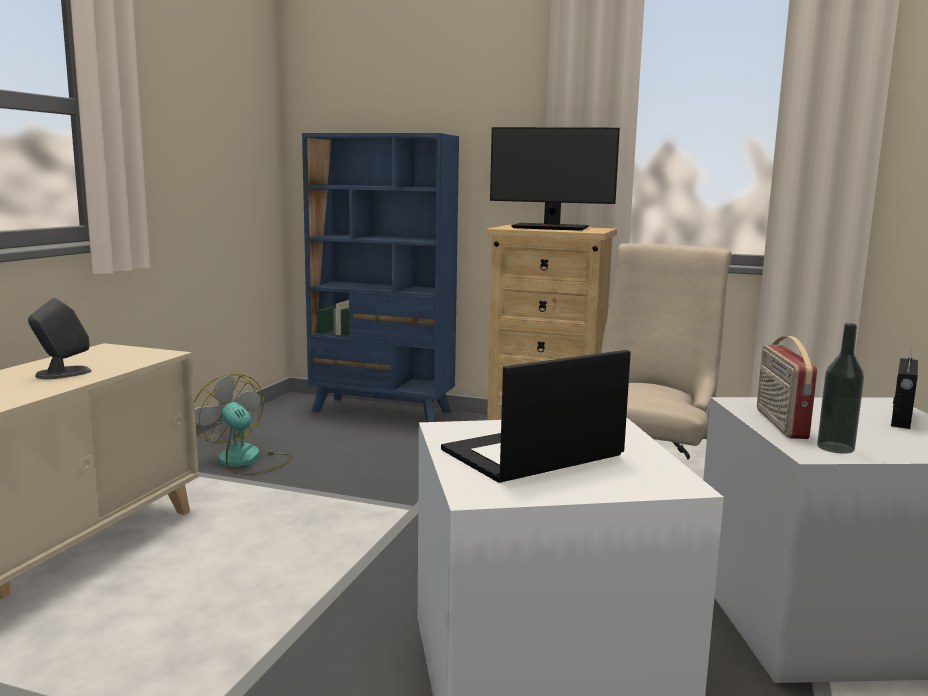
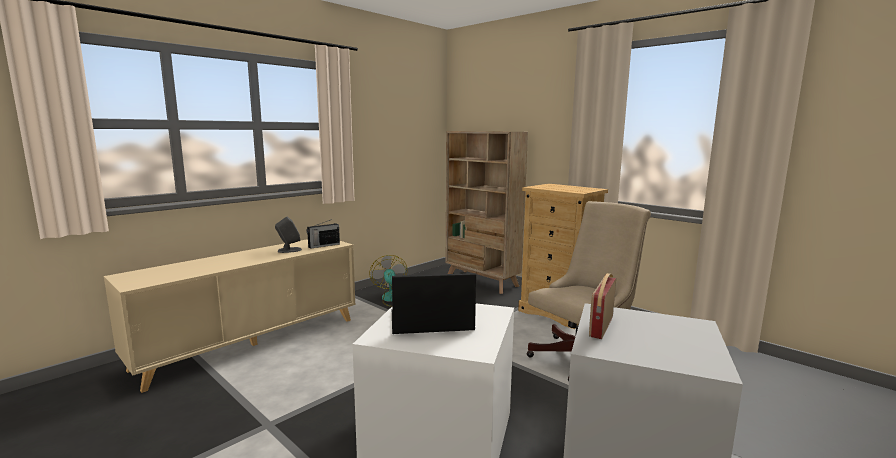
camera: 25 degrees right, 0 degrees up
(382, 412) = (482, 282): blue bookcase -> beige bookcase
(551, 228) = (564, 187): monitor -> none
(835, 447) = (611, 348): bottle -> none
(900, 417) = (694, 336): radio -> radio (323, 245)

